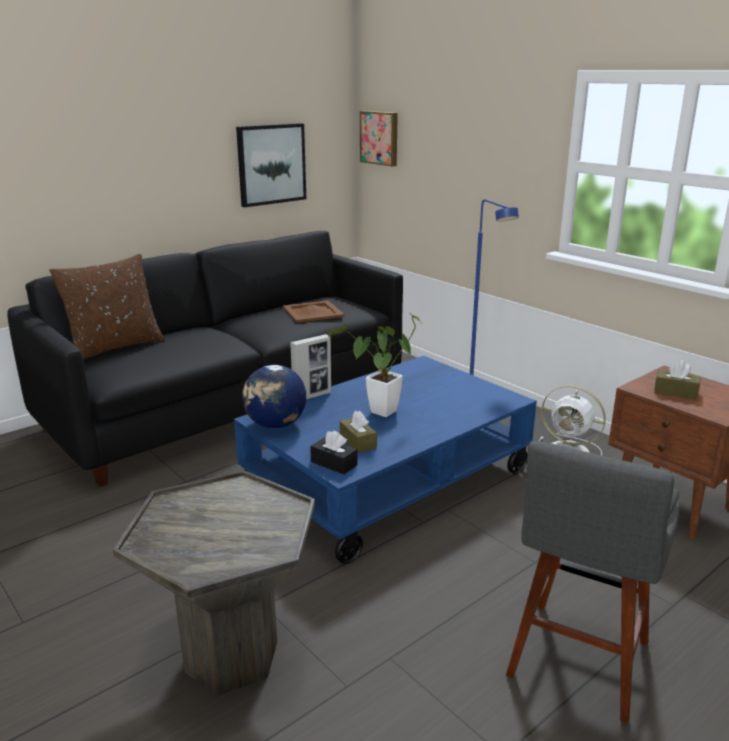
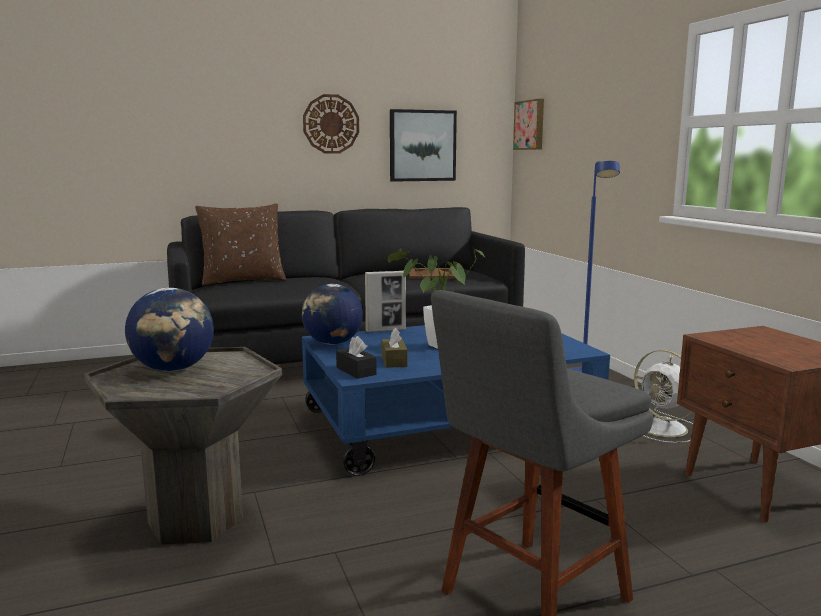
camera: 20 degrees right, 10 degrees down
(176, 148) = (331, 124): none -> wall clock
(200, 520) = (173, 369): none -> globe
(675, 392) = (753, 343): brown tissue box -> none

